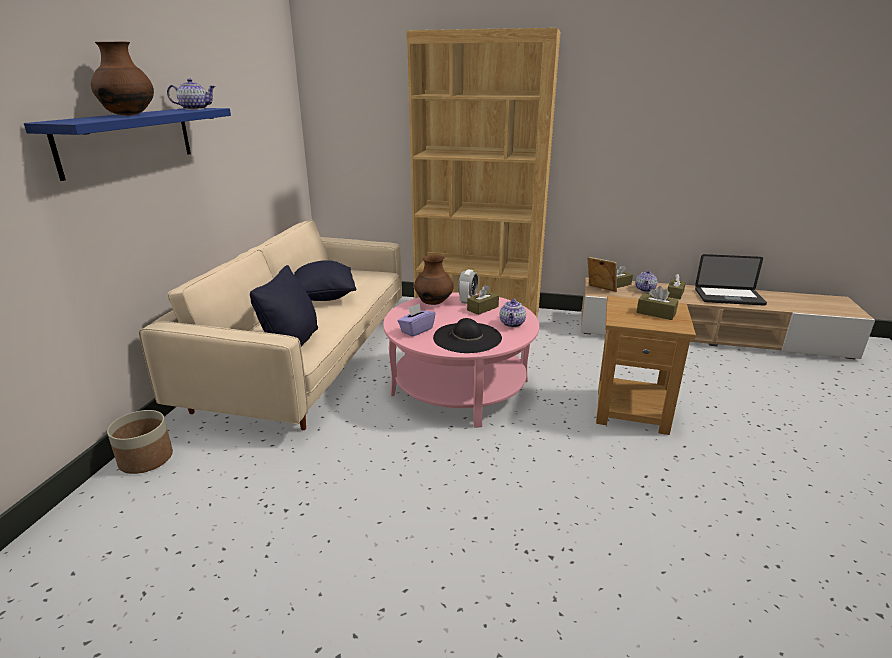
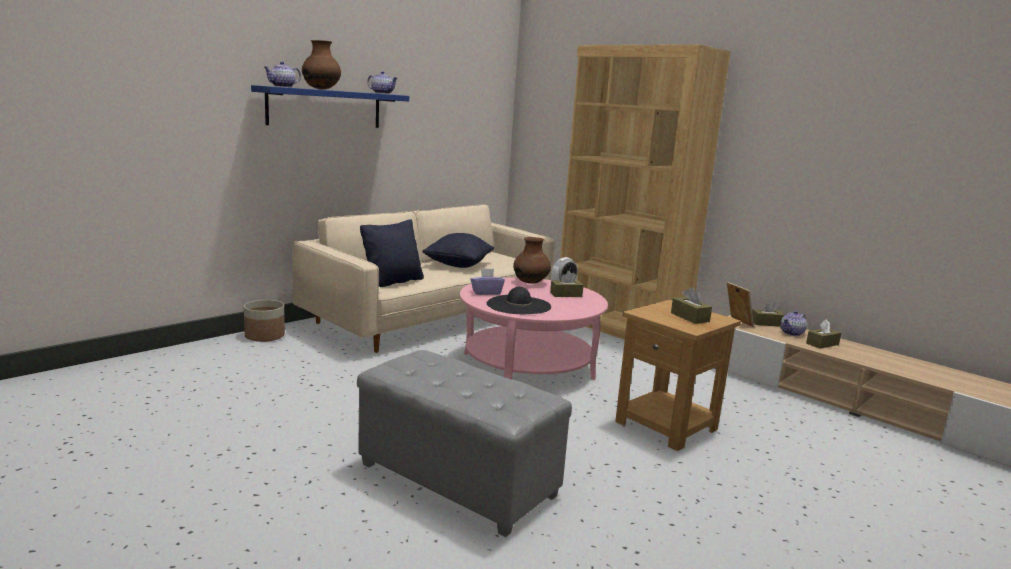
camera: 30 degrees right, 10 degrees down
(512, 324) = (573, 308): teapot -> teapot (282, 86)
(573, 569) = (456, 482): none -> grey ottoman
(729, 297) = (889, 362): laptop -> none

